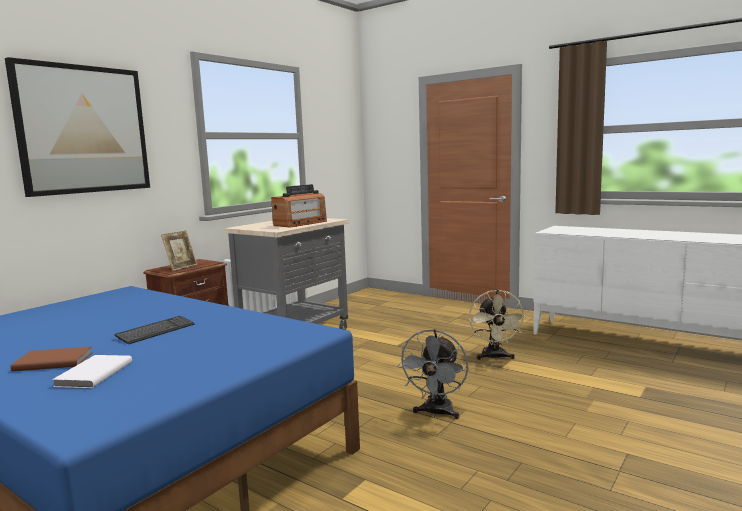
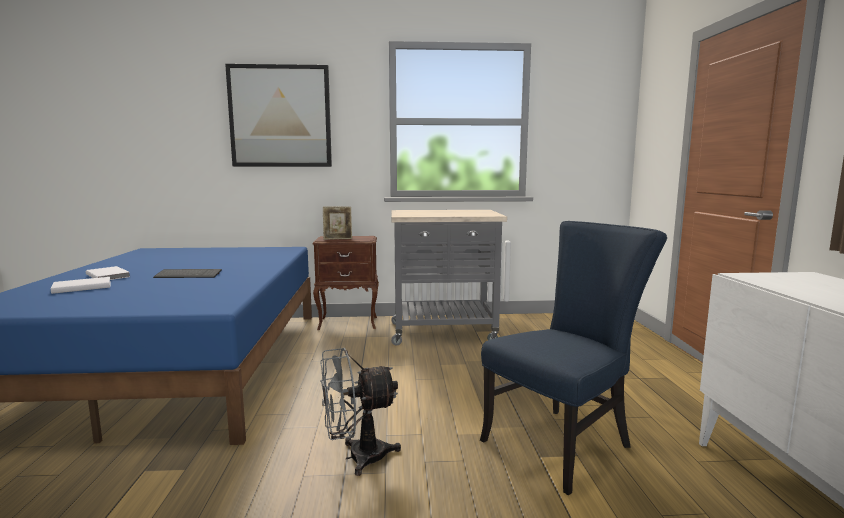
camera: 50 degrees right, 0 degrees up
(53, 361) = (109, 275): brown book -> white book
(300, 223) = (449, 214): radio -> none
(495, 357) = (563, 442): beige fan -> blue chair

